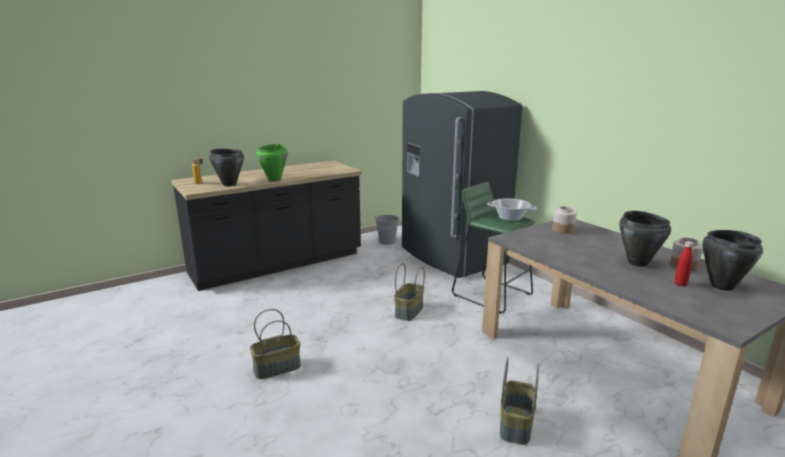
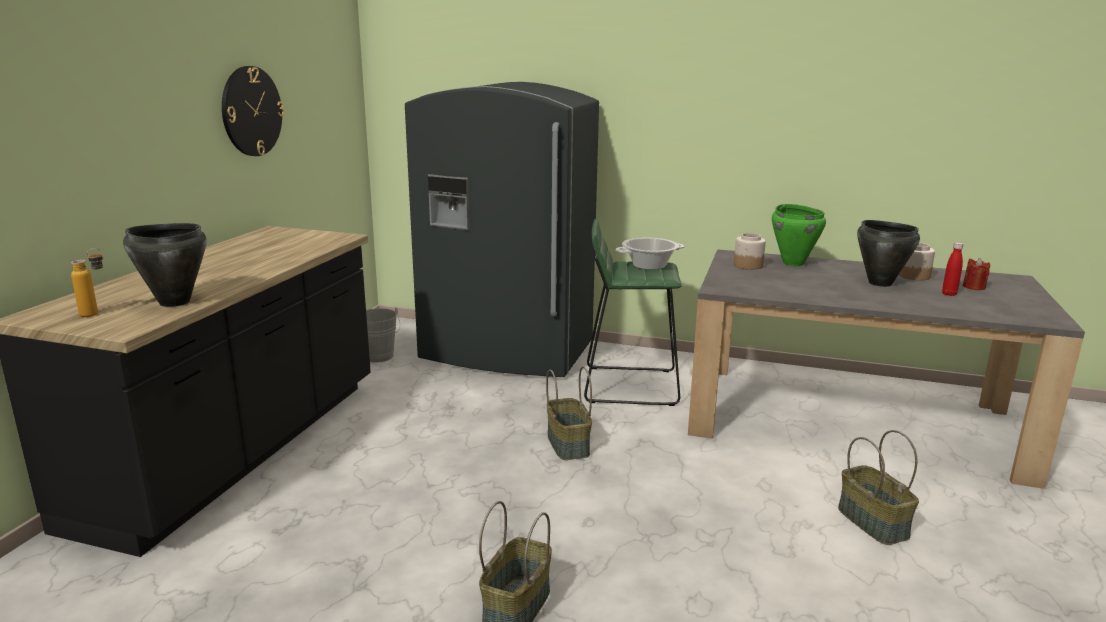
camera: 40 degrees left, 0 degrees up
(274, 179) = (247, 275): green cooking pot -> green cooking pot (793, 263)
(329, 101) = (251, 111): none -> wall clock
(721, 286) = (974, 287): black cooking pot -> red candle

